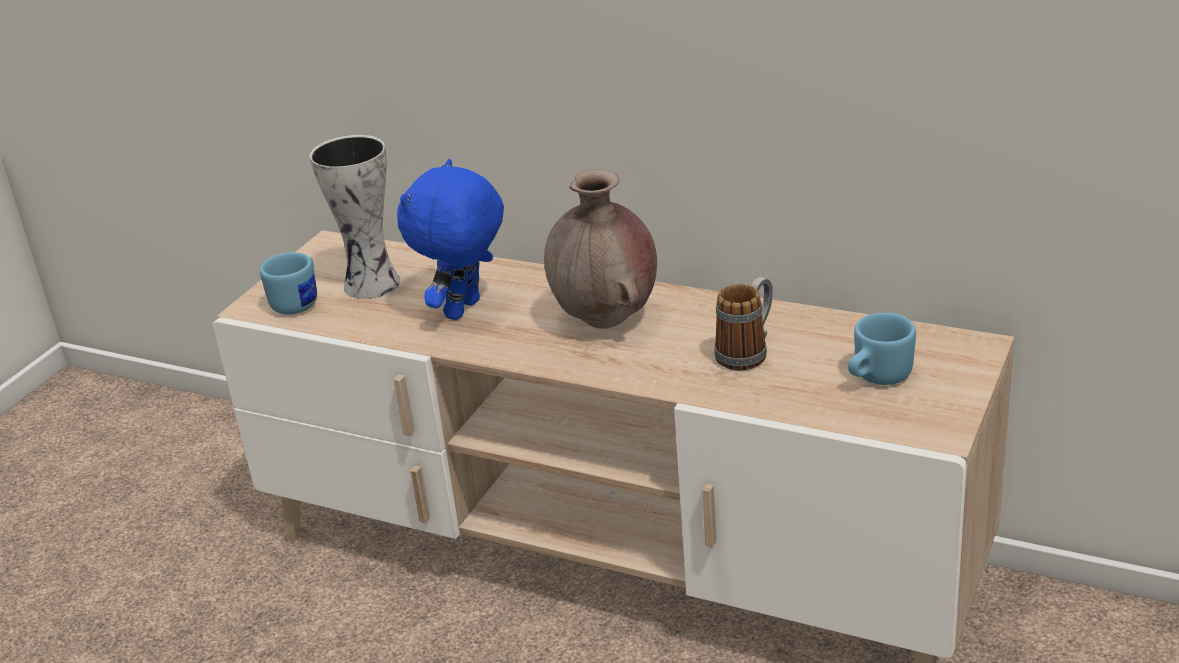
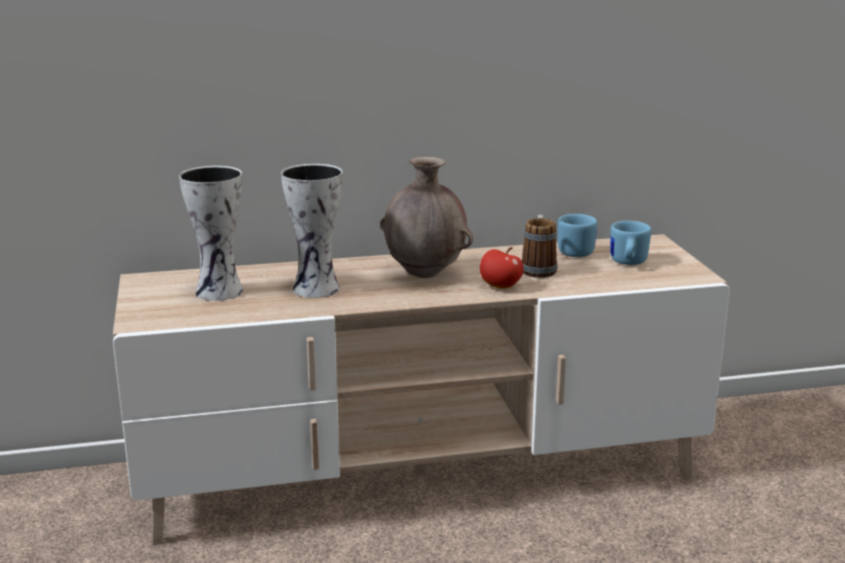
camera: 40 degrees left, 10 degrees down
(299, 301) = (175, 311): blue mug -> blue mug (573, 251)
(465, 310) = (318, 289): blue plush toy -> vase
(658, 369) = (500, 287): none -> apple

